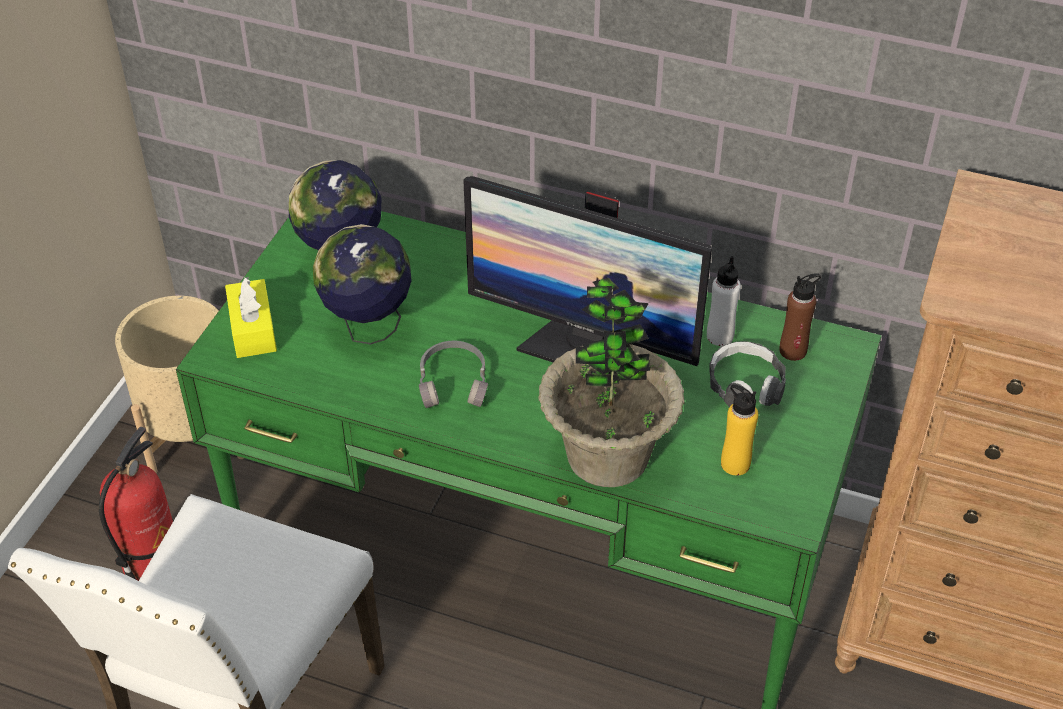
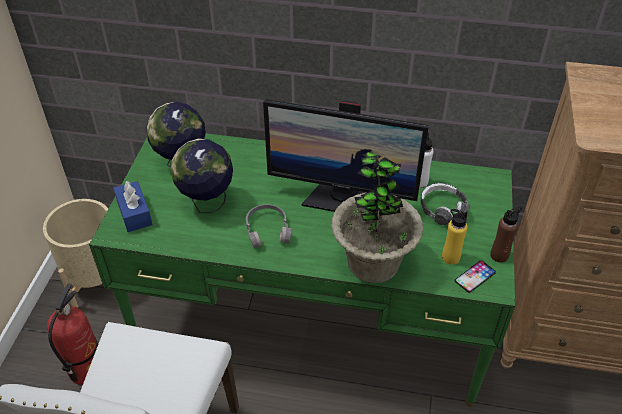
camera: 10 degrees left, 0 degrees up
(253, 329) = (134, 213): yellow tissue box -> blue tissue box
(765, 499) = (475, 276): none -> phone
(793, 351) = (464, 185): brown bottle -> brown bottle (499, 255)

